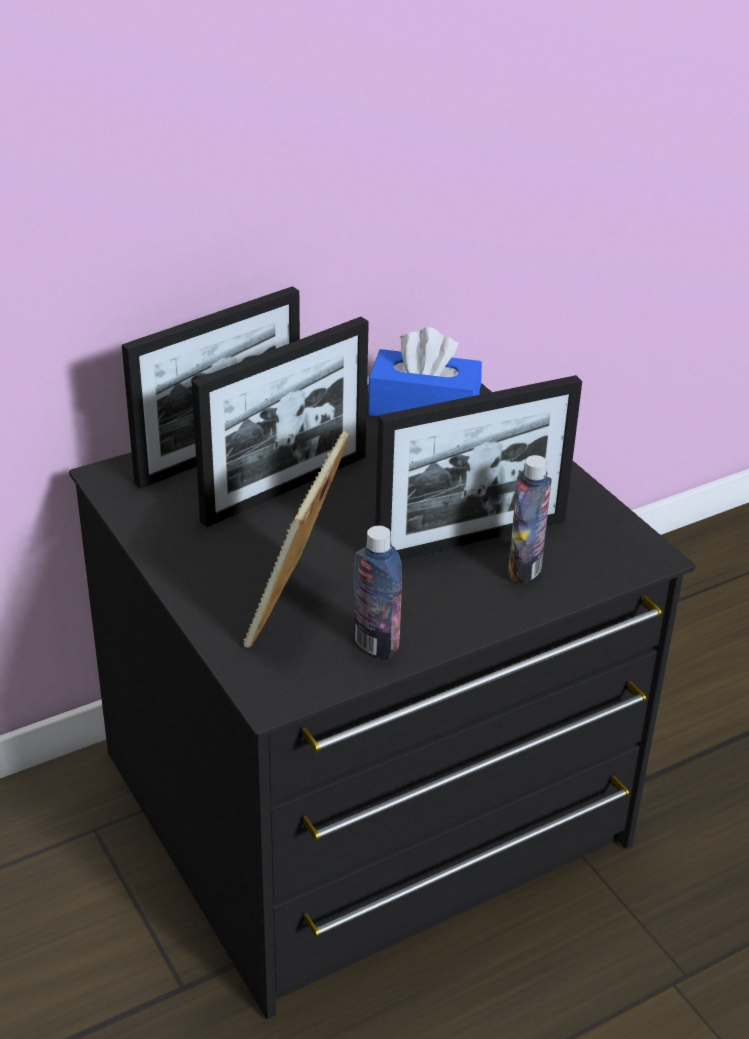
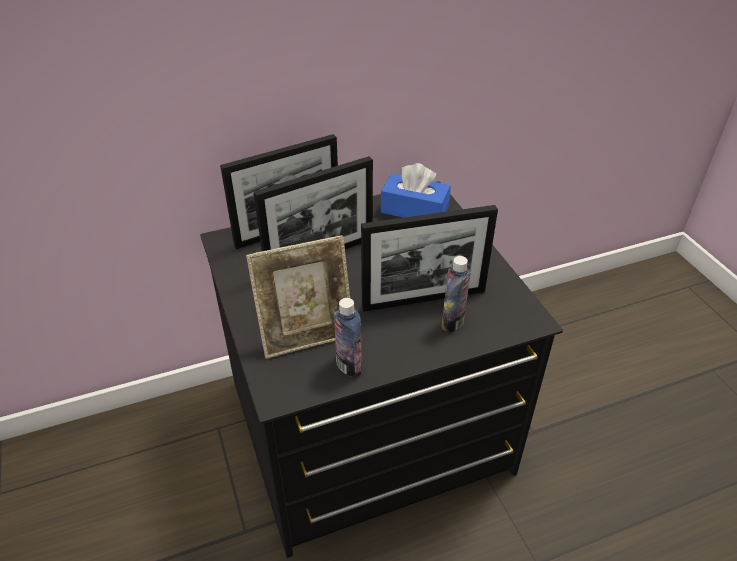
camera: 10 degrees right, 5 degrees up
(296, 606) = (306, 335): picture frame -> picture frame turned 135 degrees counterclockwise

